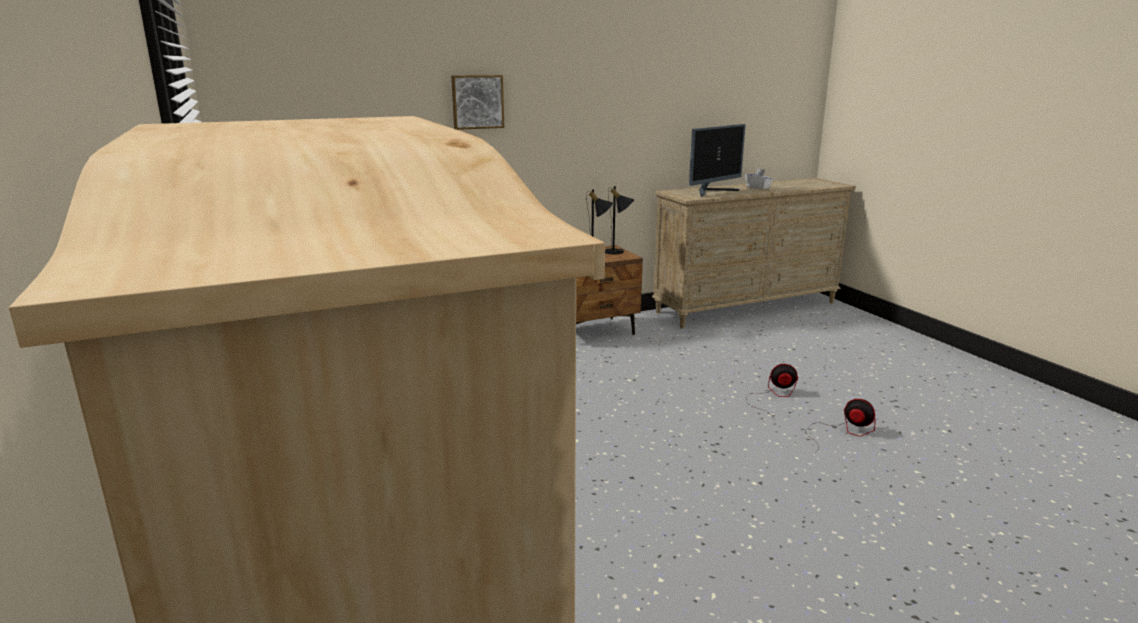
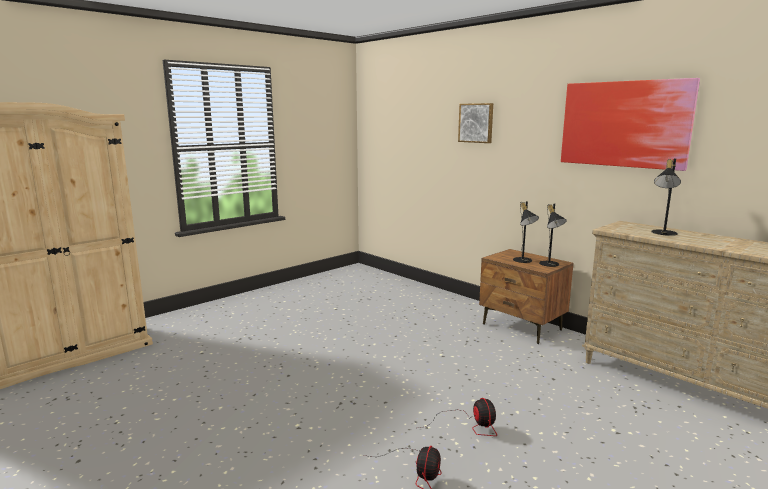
camera: 70 degrees right, 5 degrees down
(647, 97) = (624, 124): none -> picture
(712, 192) = (662, 233): monitor -> black table lamp
(758, 187) = (742, 245): white tissue box -> none

